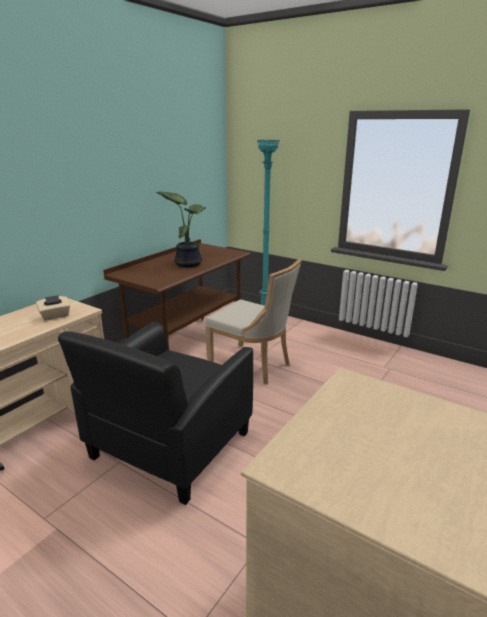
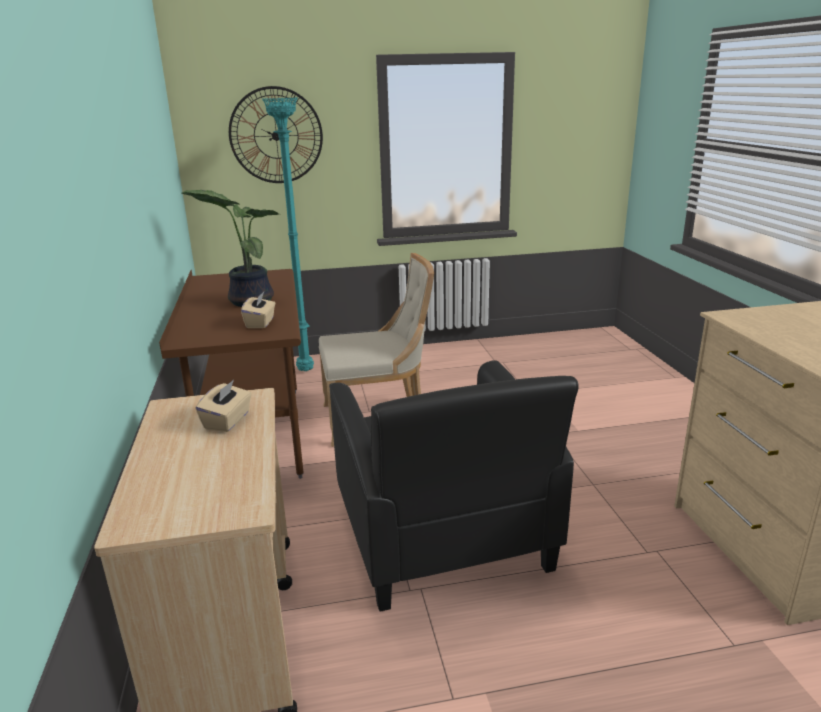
camera: 45 degrees left, 0 degrees up
(163, 276) = (260, 323): none -> beige tissue box
(278, 164) = (276, 135): none -> wall clock

